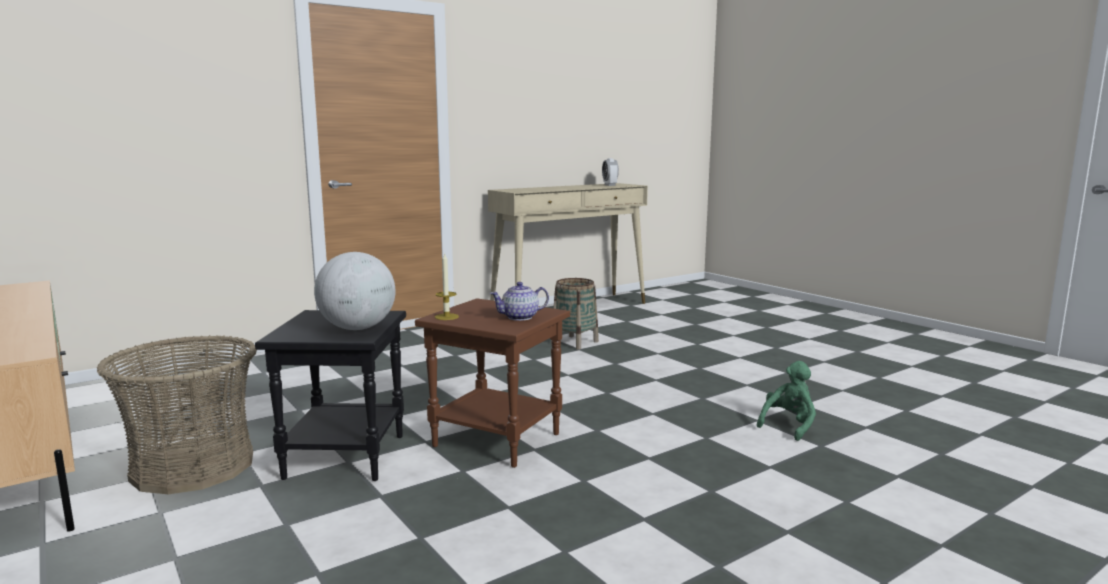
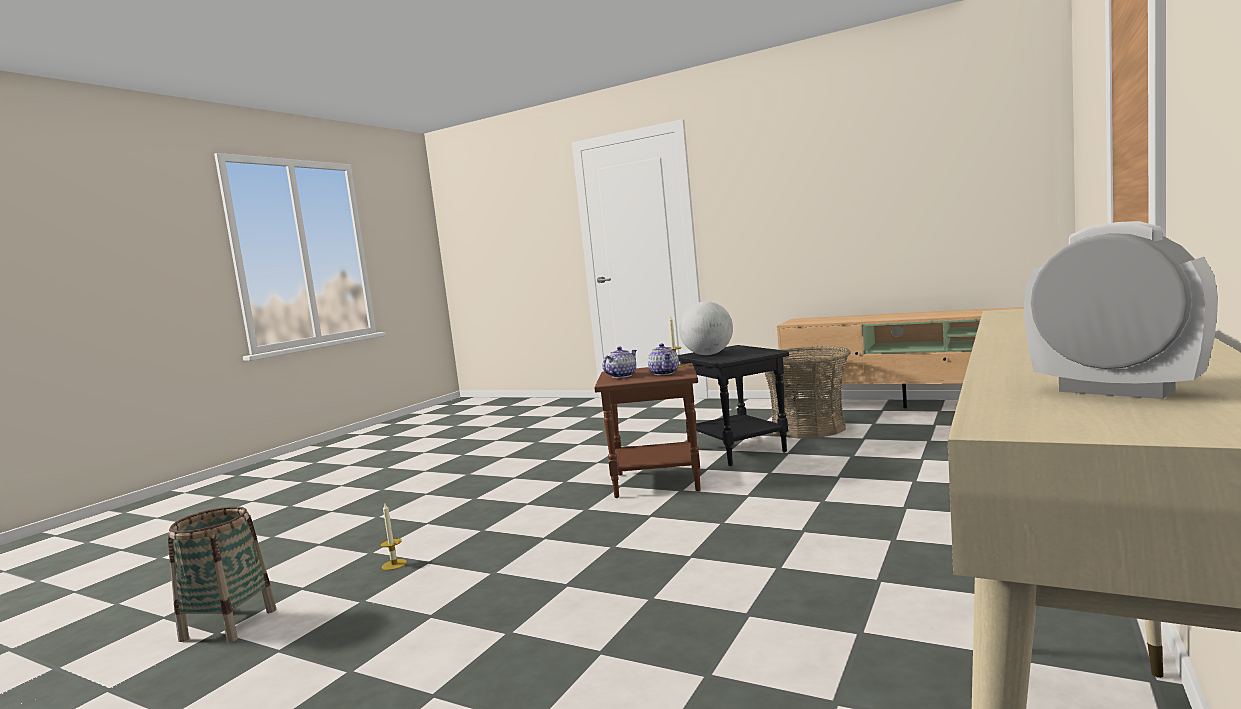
camera: 155 degrees right, 5 degrees down
(482, 309) = (664, 373): none -> teapot
(574, 342) = (783, 631): basket -> basket (229, 625)
(788, 426) = (394, 564): green plush toy -> candle

